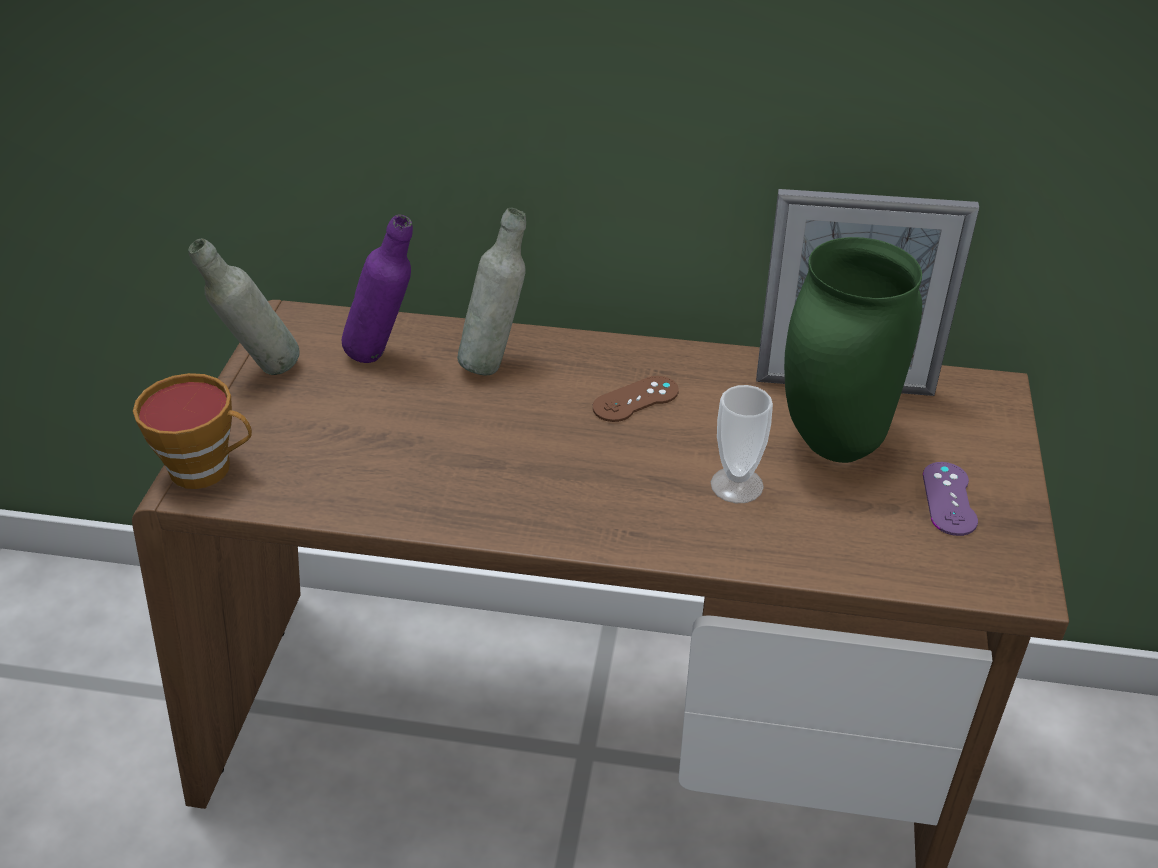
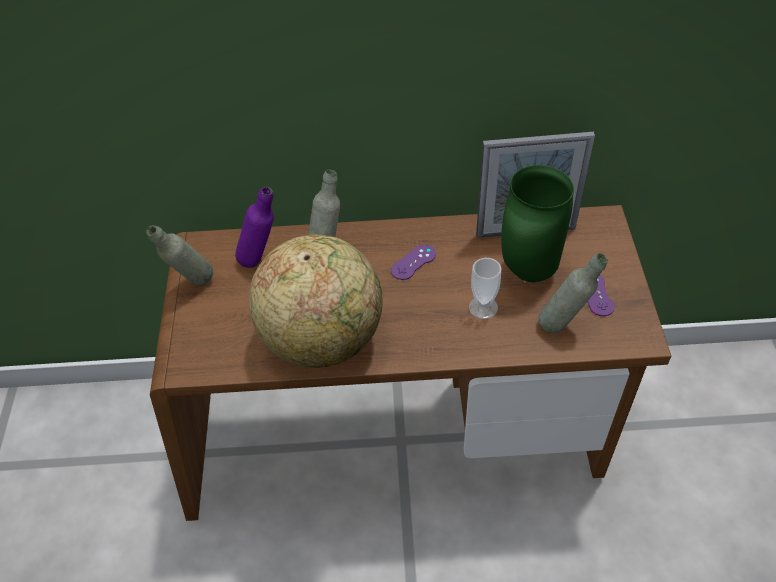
camera: 10 degrees left, 10 degrees up
(208, 469) = (184, 355): cup -> none
(444, 484) = (323, 339): none -> globe
(635, 399) = (413, 262): brown game controller -> purple game controller
(875, 538) = (563, 326): none -> grey bottle

